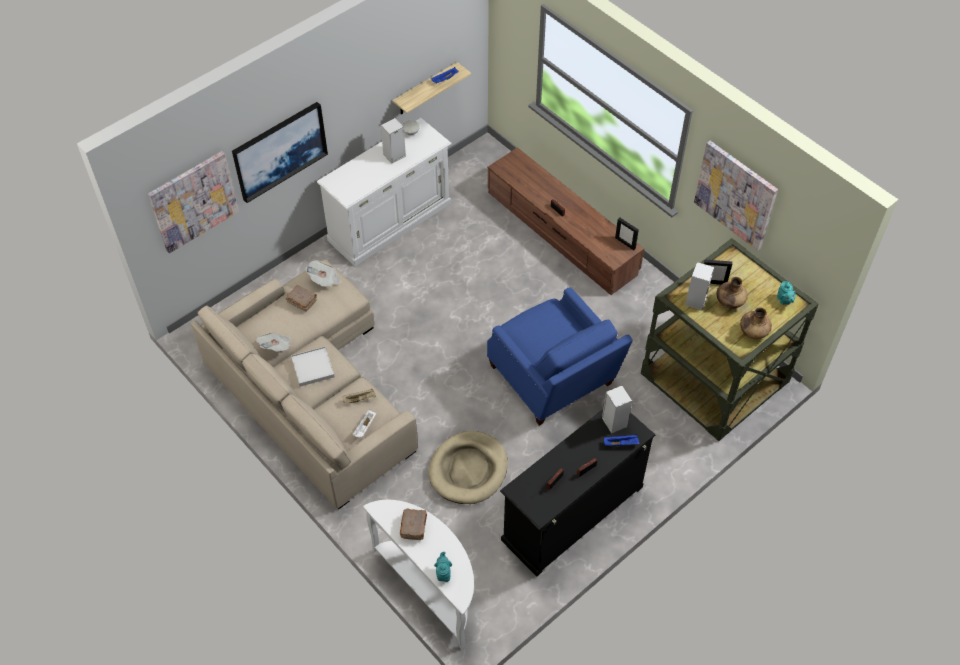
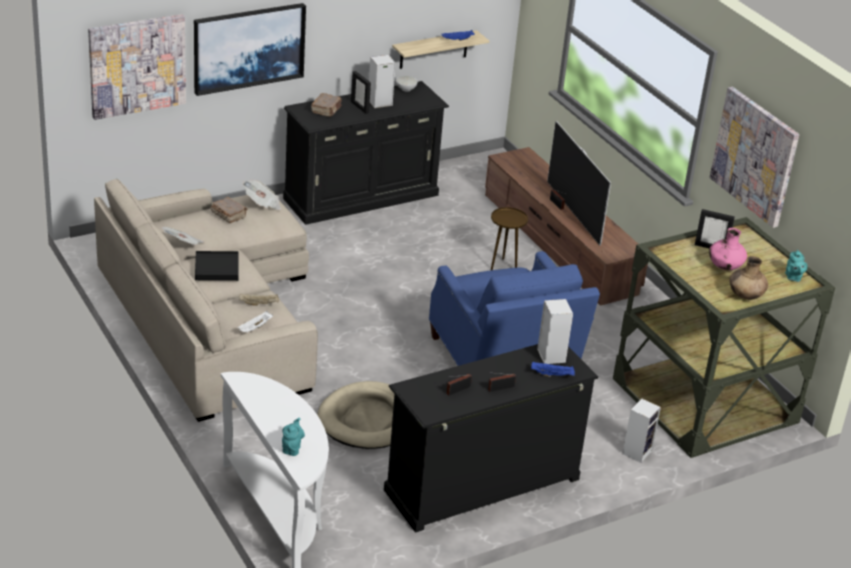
camera: 10 degrees right, 20 degrees down
(313, 367) = (217, 268): white tray -> black tray
(390, 221) = (361, 197): white cabinet -> black cabinet
(414, 526) = (274, 402): brown book -> brown book (326, 110)
(525, 271) = (503, 266): none -> brown side table
(573, 217) = (574, 213): none -> television
(625, 243) = (628, 244): picture frame -> picture frame (360, 107)
(695, 299) = (684, 257): speaker -> speaker (637, 451)
(729, 302) = (724, 267): brown vase -> pink vase

